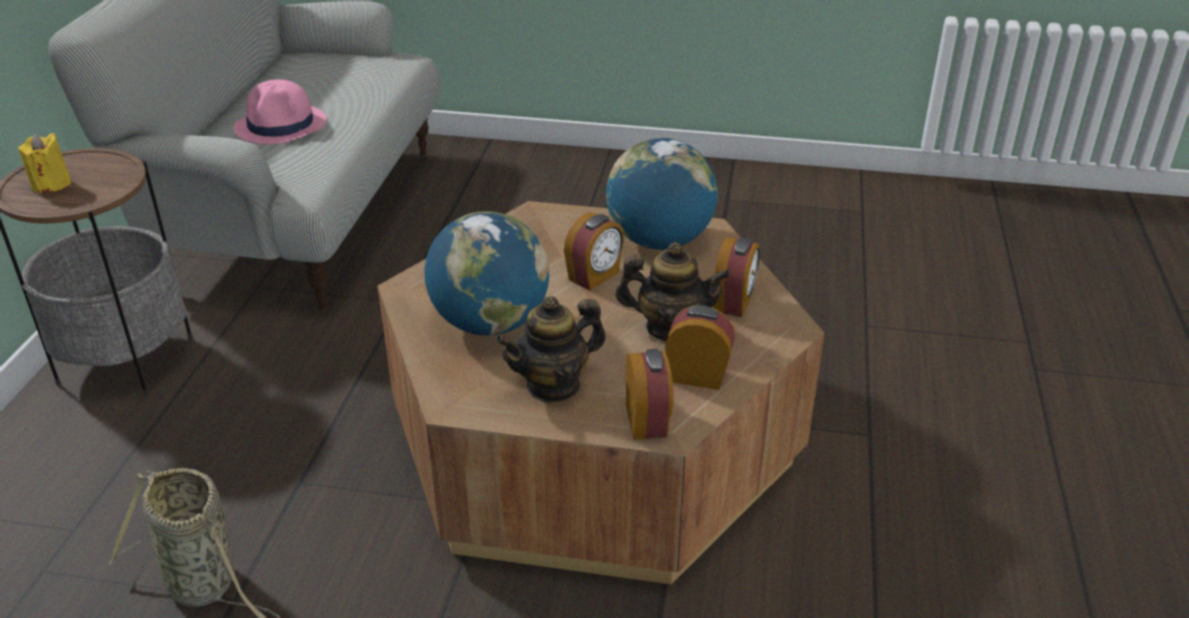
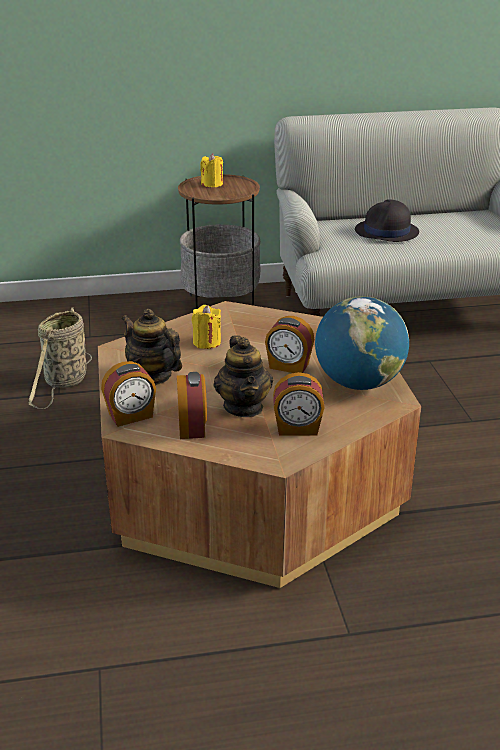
camera: 70 degrees right, 5 degrees down
(281, 126) = (386, 232): pink hat -> black hat
(490, 323) = (207, 342): globe -> yellow candle

